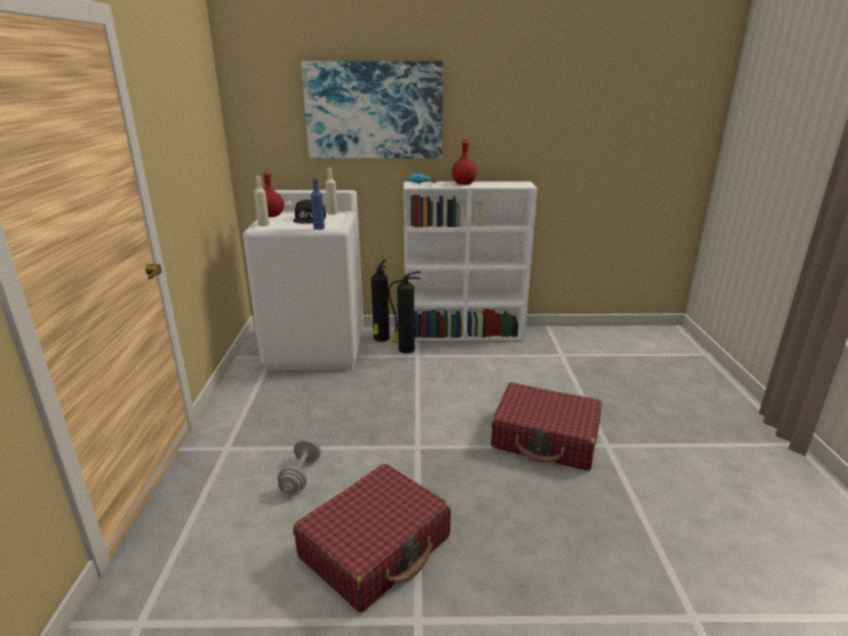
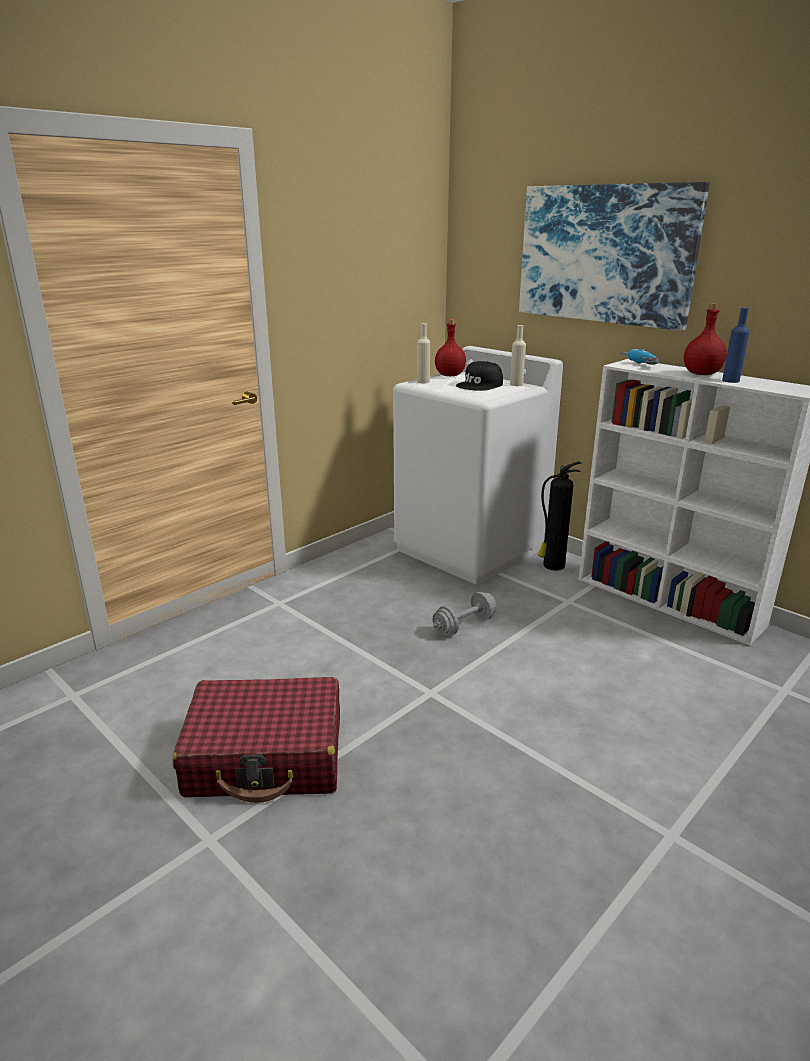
camera: 45 degrees right, 0 degrees up
(301, 475) = (298, 657): grey dumbbell -> grey dumbbell (464, 625)
(319, 228) = (465, 396): blue bottle -> blue bottle (730, 381)
(405, 349) = (563, 589): fire extinguisher -> none
(545, 438) = (592, 772): red suitcase -> none

